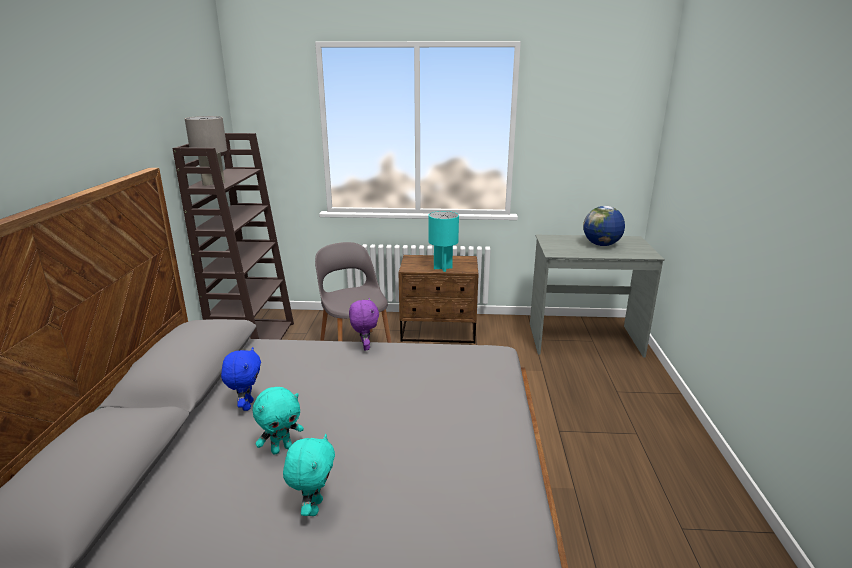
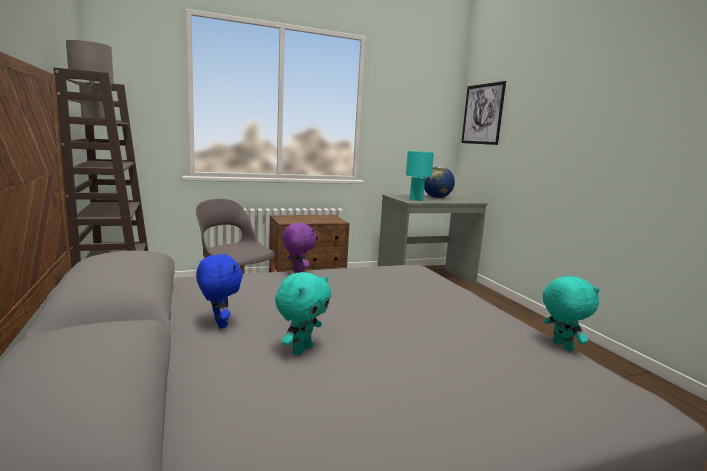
camera: 25 degrees left, 10 degrees down
(313, 507) = (392, 387): turquoise plush toy -> turquoise plush toy (561, 346)
(442, 268) = (315, 221): turquoise table lamp -> turquoise table lamp (416, 200)
(678, 135) = (482, 114): none -> picture

